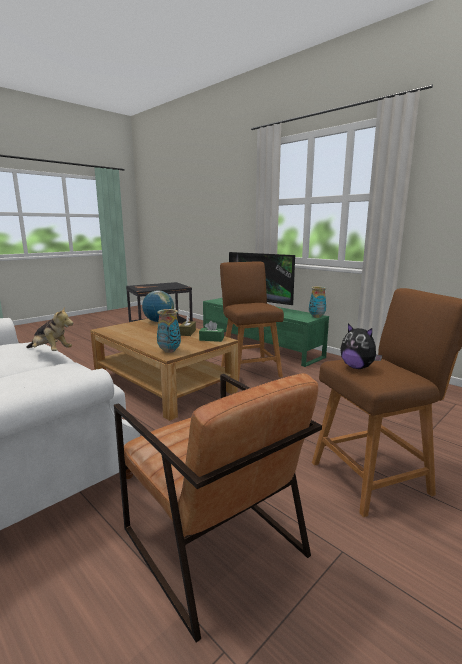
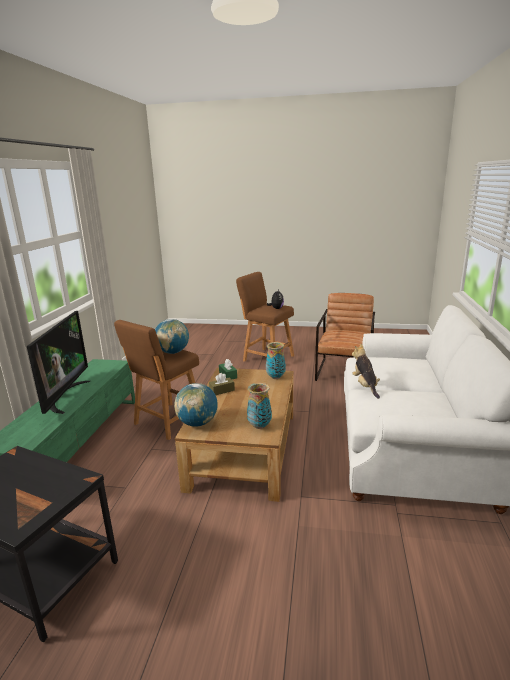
camera: 125 degrees left, 5 degrees up
(249, 305) = (173, 352): none -> globe
(316, 317) = (101, 362): vase -> vase (259, 426)

